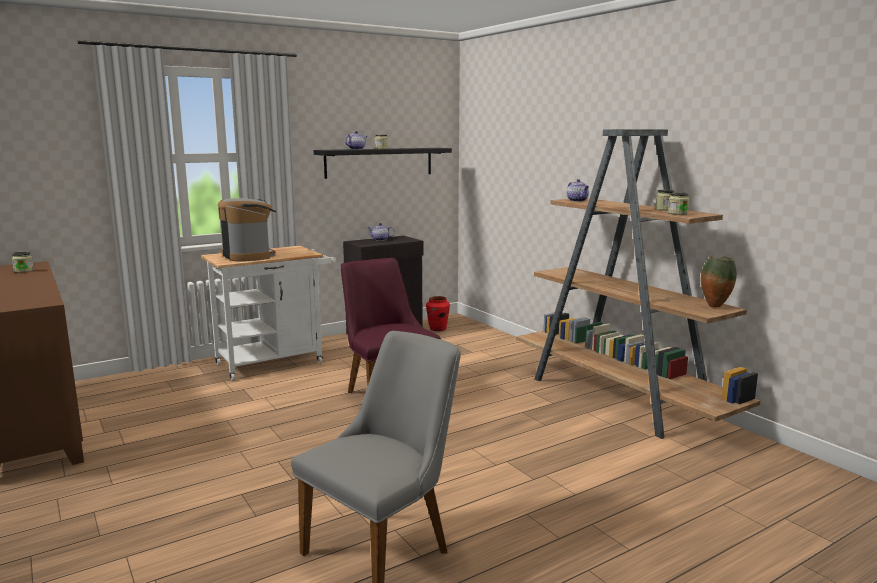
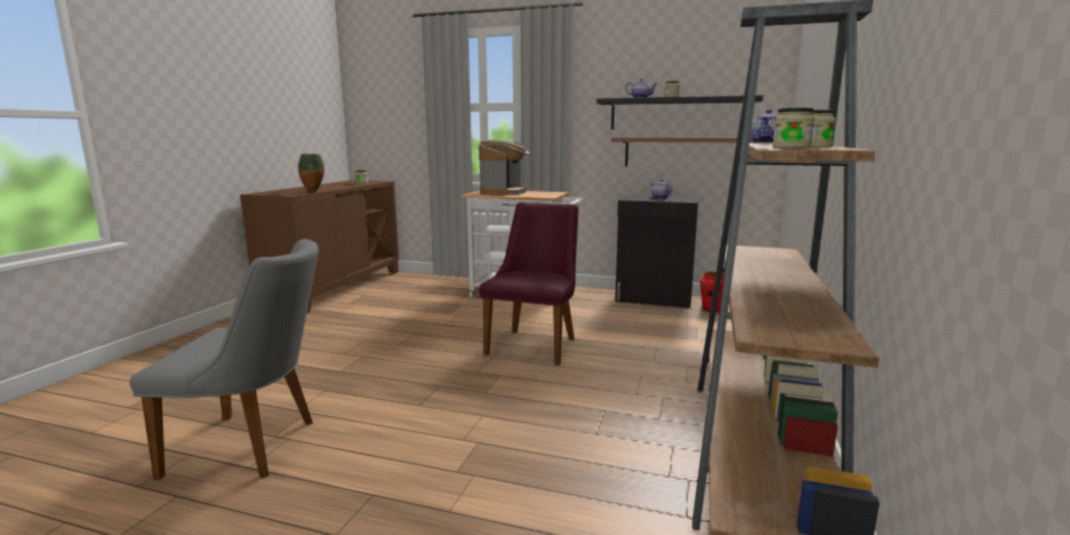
camera: 50 degrees right, 0 degrees up
(387, 196) = (683, 152): none -> shelf
(715, 306) = (823, 335): vase -> vase (314, 192)

